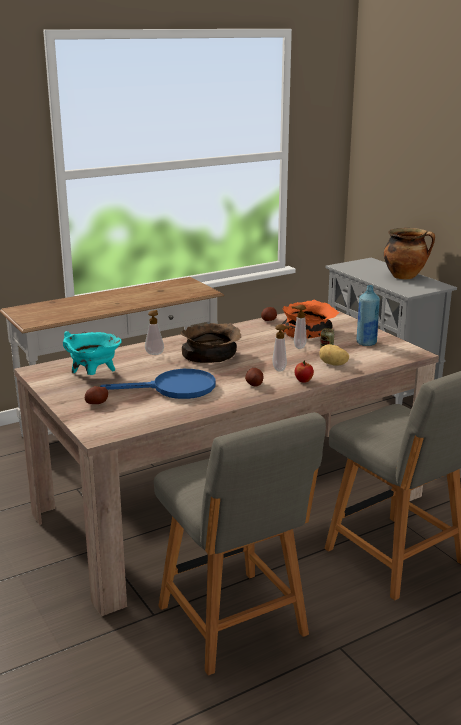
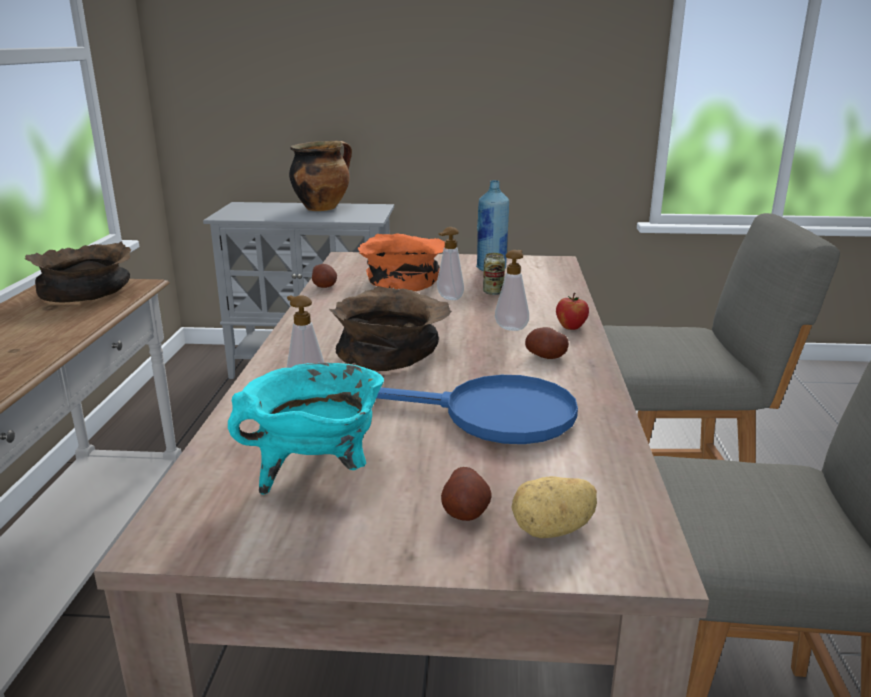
camera: 55 degrees left, 0 degrees up
(175, 389) = (490, 415): blue frying pan -> blue frying pan turned 75 degrees clockwise
(184, 289) = (88, 292): none -> brown bowl
(333, 364) = (536, 299): potato -> potato (553, 530)

